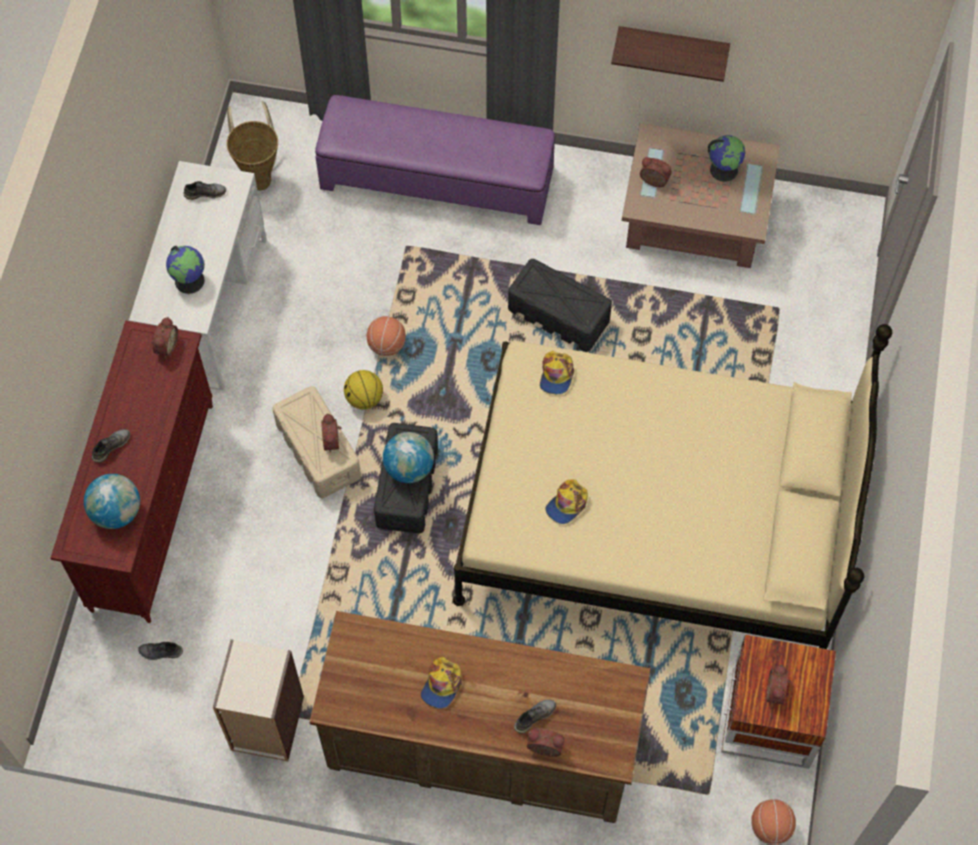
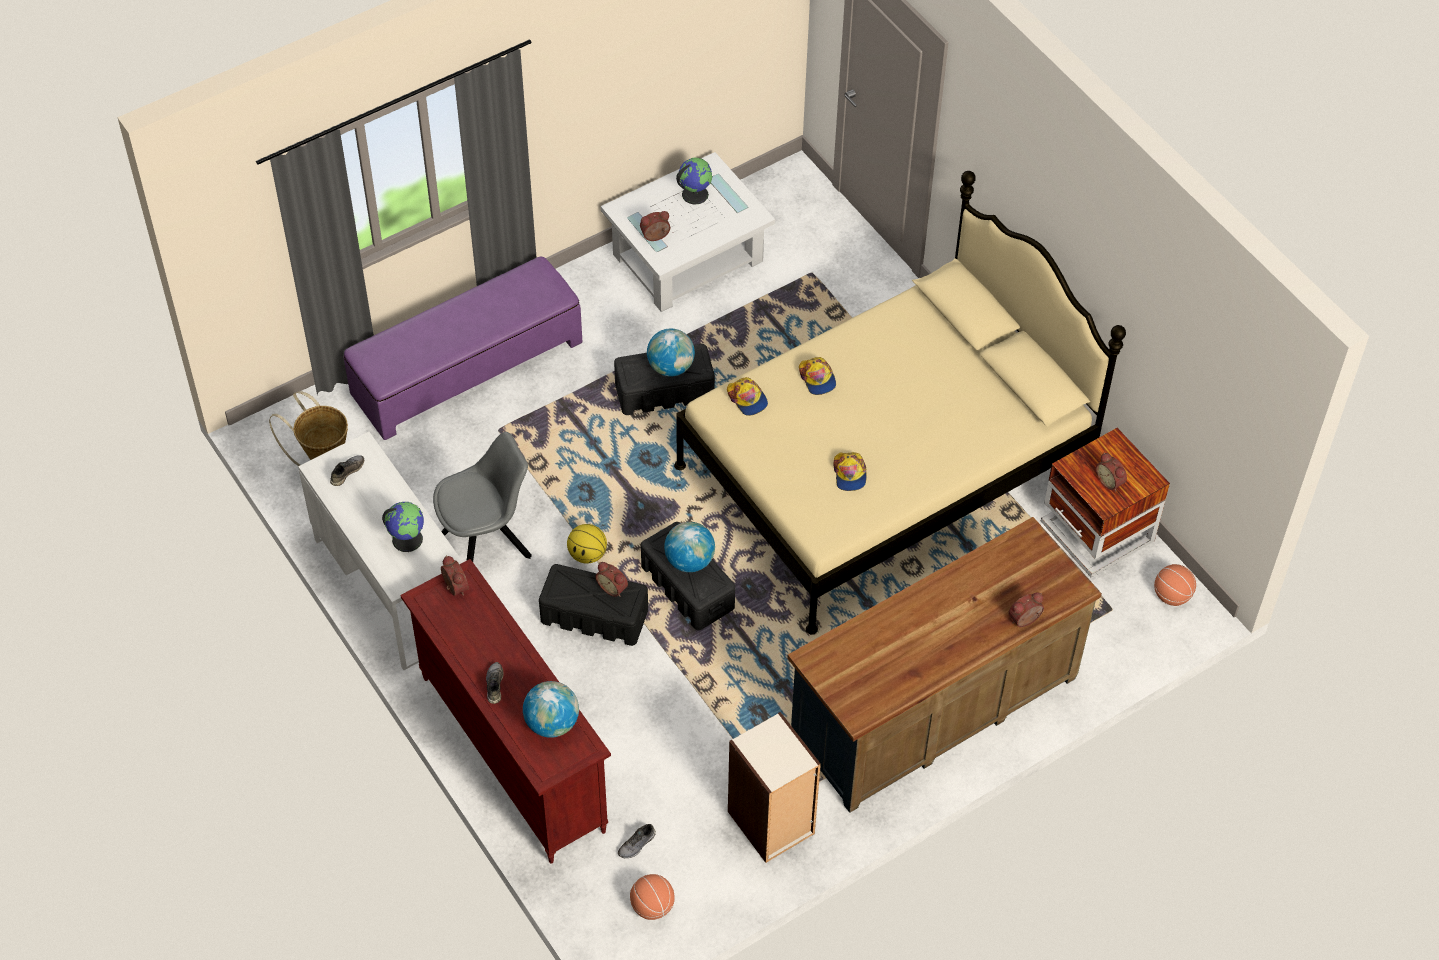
camera: 45 degrees left, 10 degrees down
(302, 331) = (486, 546): none -> grey chair
(318, 451) = (595, 616): beige storage box -> black storage box
(386, 345) = (562, 507): basketball -> basketball (652, 907)
(441, 685) = (913, 639): cap -> cap (817, 378)
(534, 716) = (995, 607): grey shoe -> none
(564, 299) = (671, 367): none -> globe
(672, 46) = (612, 110): shelf -> none
(694, 219) = (687, 258): brown coffee table -> white coffee table

